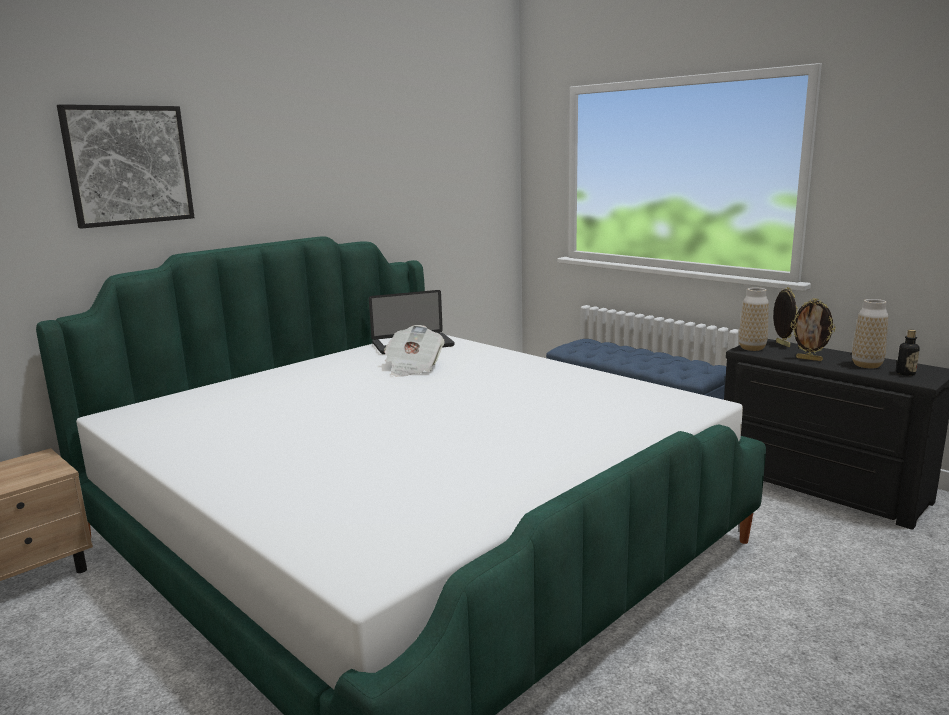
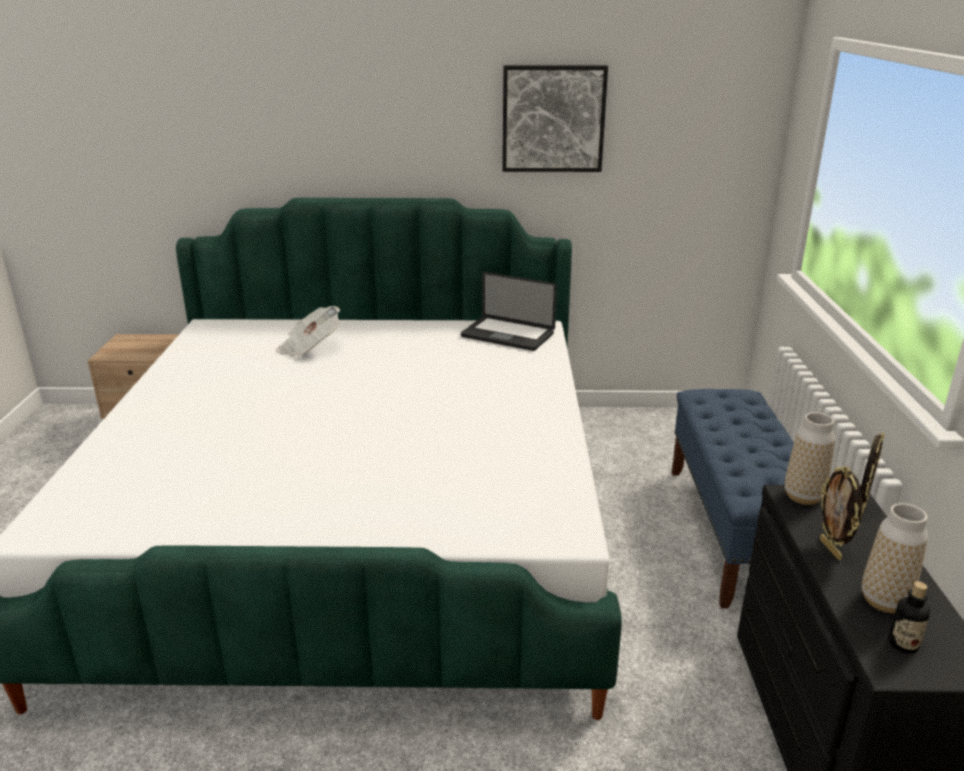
camera: 45 degrees right, 10 degrees up
(128, 165) = (263, 114): picture -> picture (553, 119)
(413, 367) = (449, 362): newspaper -> newspaper (309, 348)

